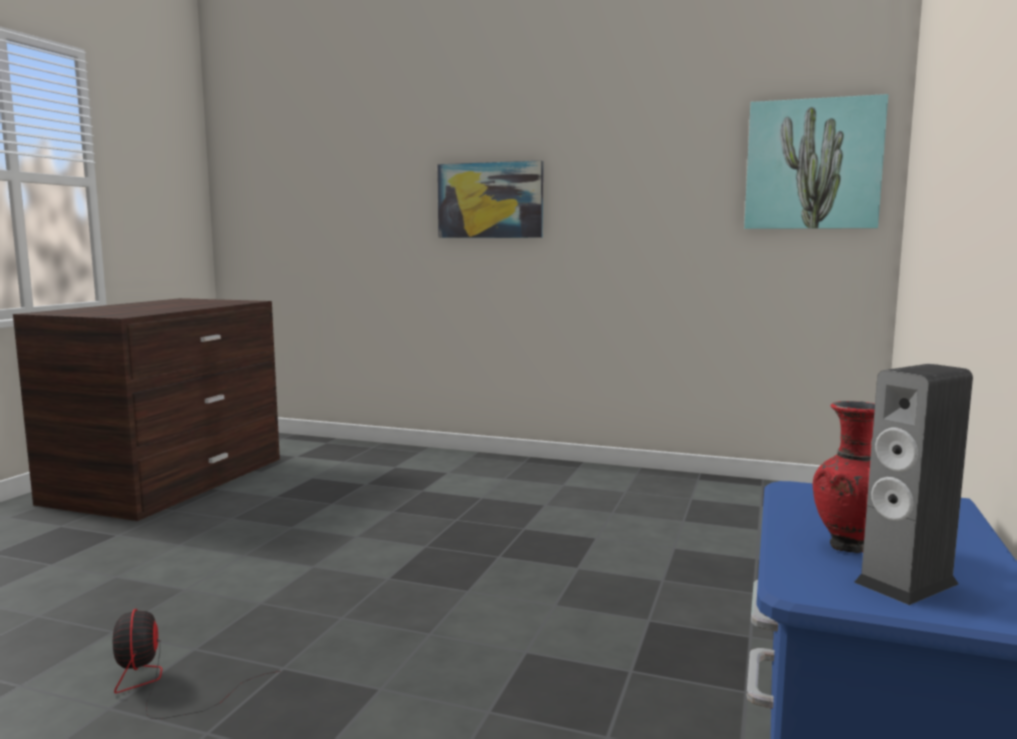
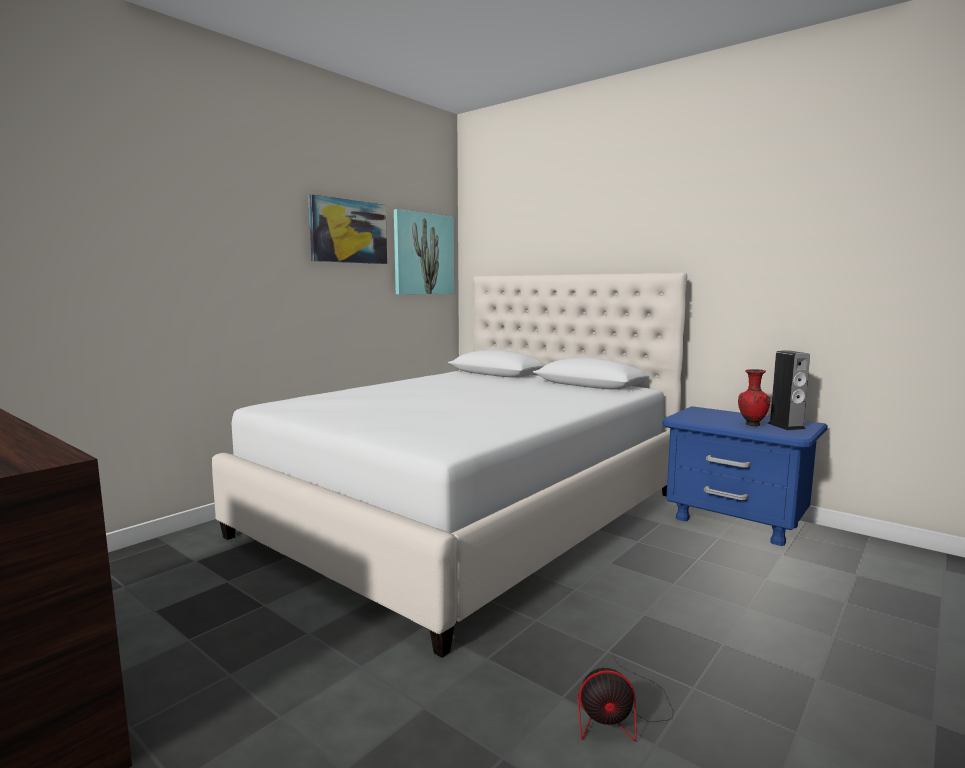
camera: 70 degrees left, 0 degrees up
(490, 200) = (211, 267): picture -> picture (348, 231)
(603, 540) = (469, 514): none -> white bed

